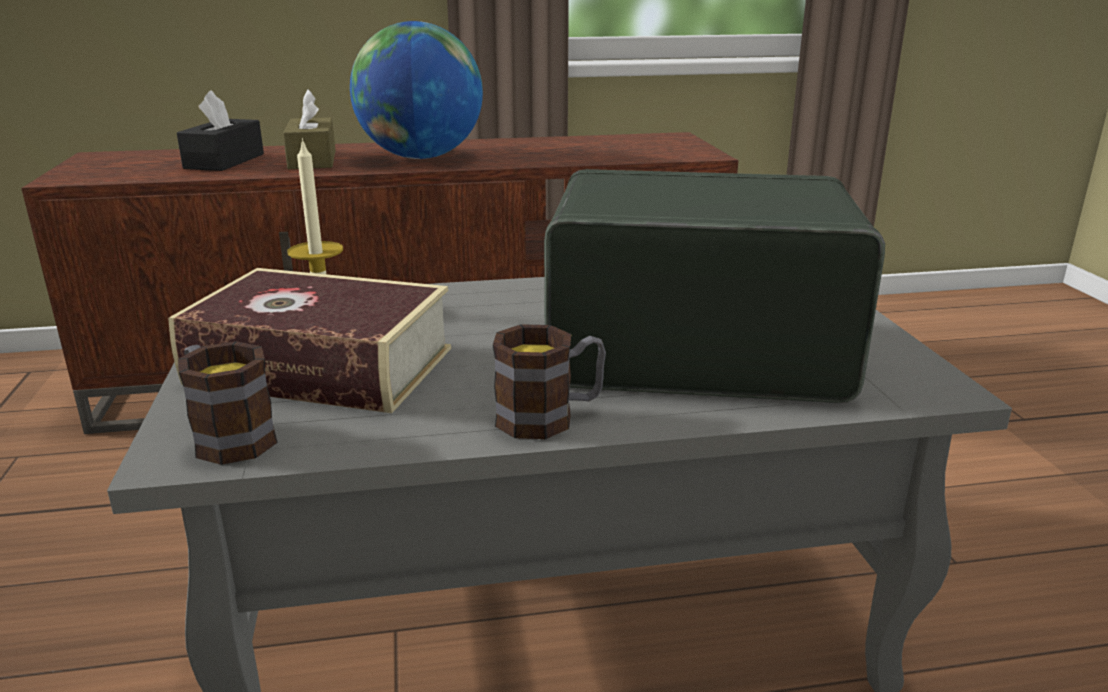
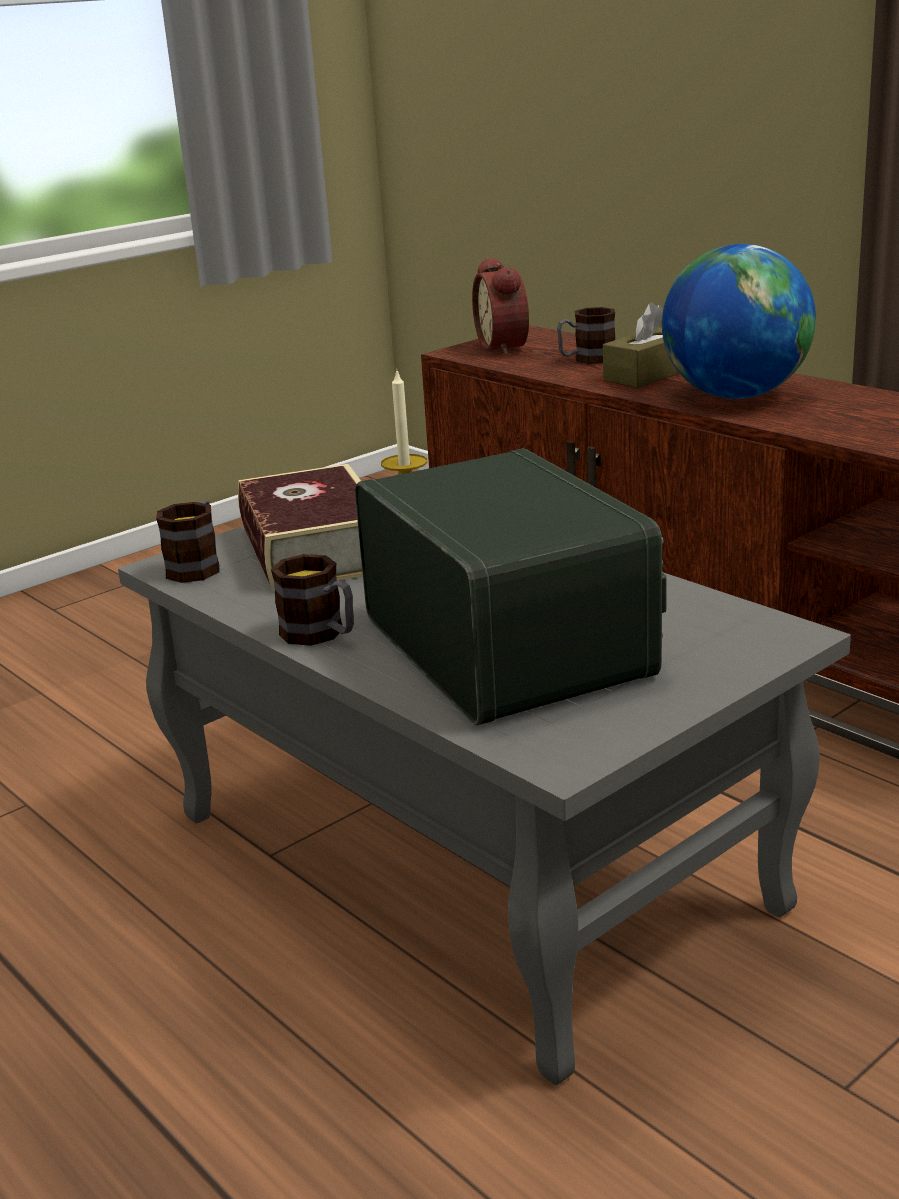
camera: 60 degrees right, 0 degrees up
(111, 167) = (506, 347): none -> alarm clock
(224, 161) = (586, 360): black tissue box -> mug

